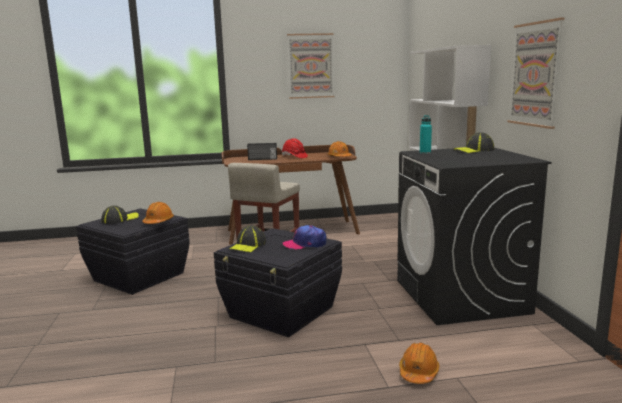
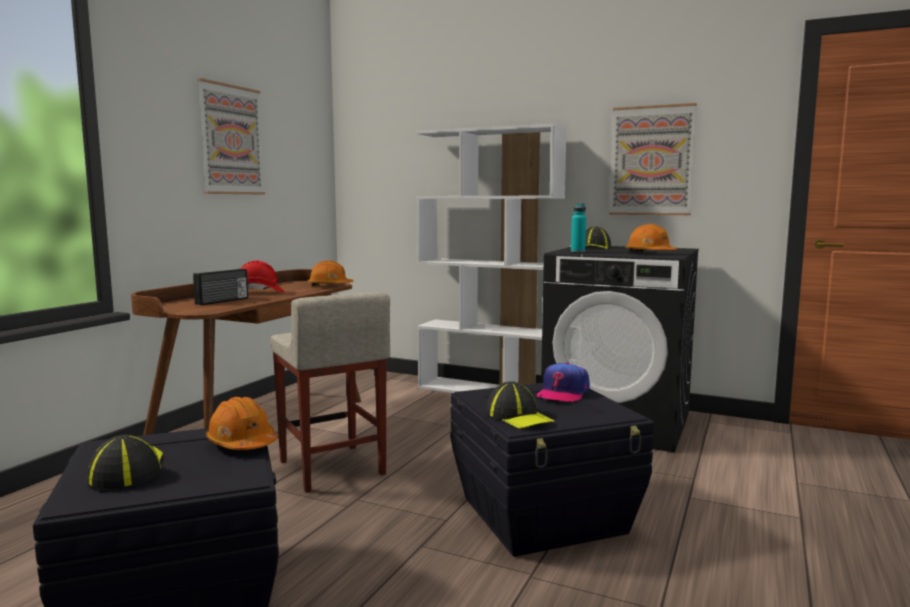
camera: 55 degrees left, 5 degrees down
(418, 372) = (776, 494): orange hard hat -> orange hard hat (650, 253)

